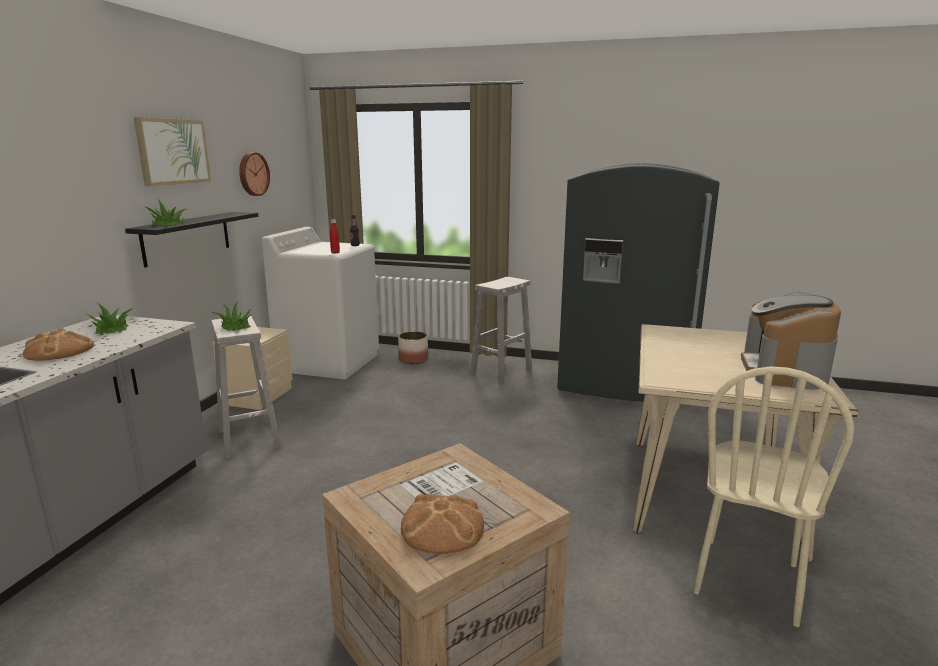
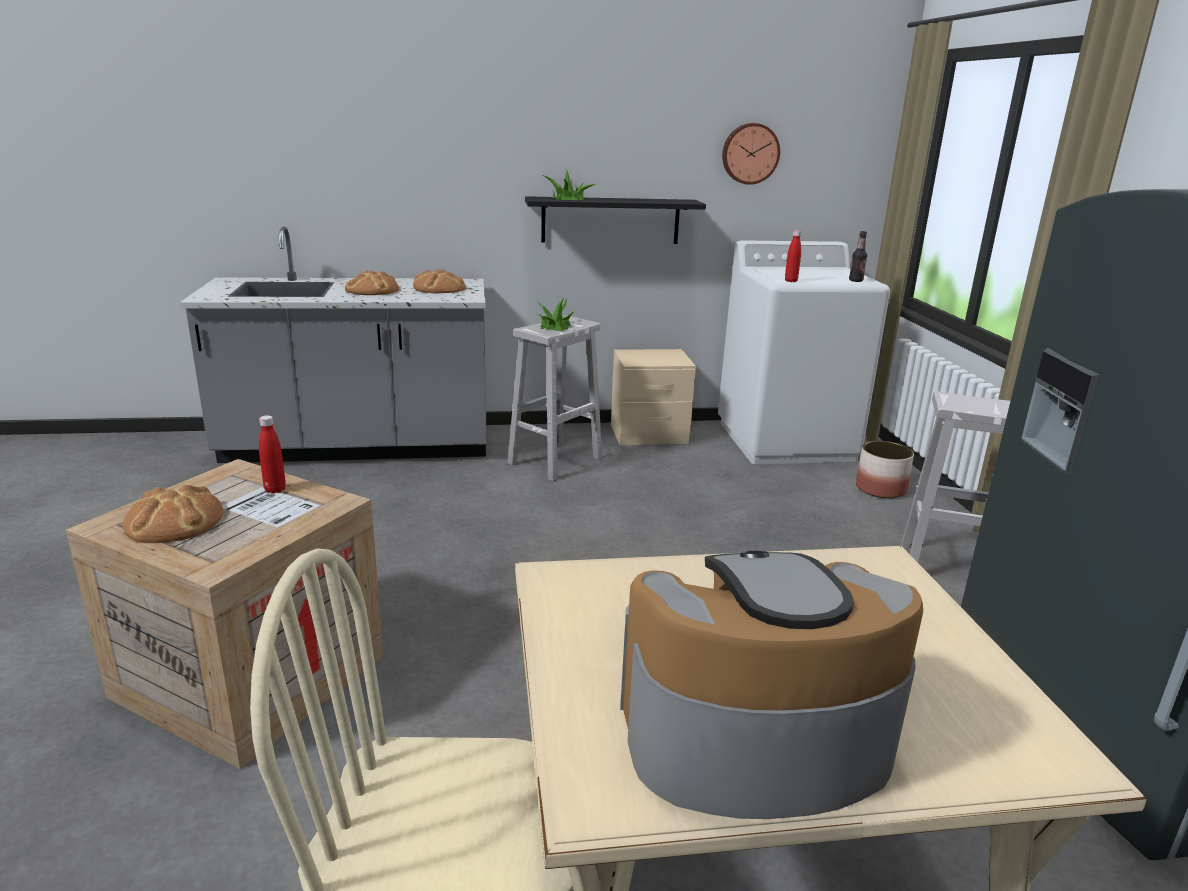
camera: 65 degrees right, 5 degrees up
(111, 329) = (439, 288): potted plant -> bread
(173, 151) = (612, 116): picture -> none
(412, 478) = (275, 490): none -> red bottle

